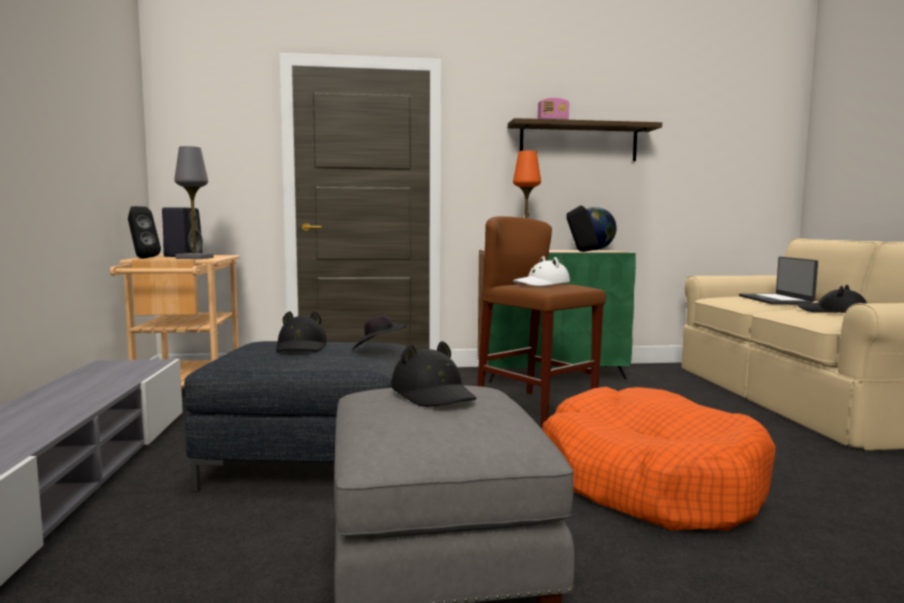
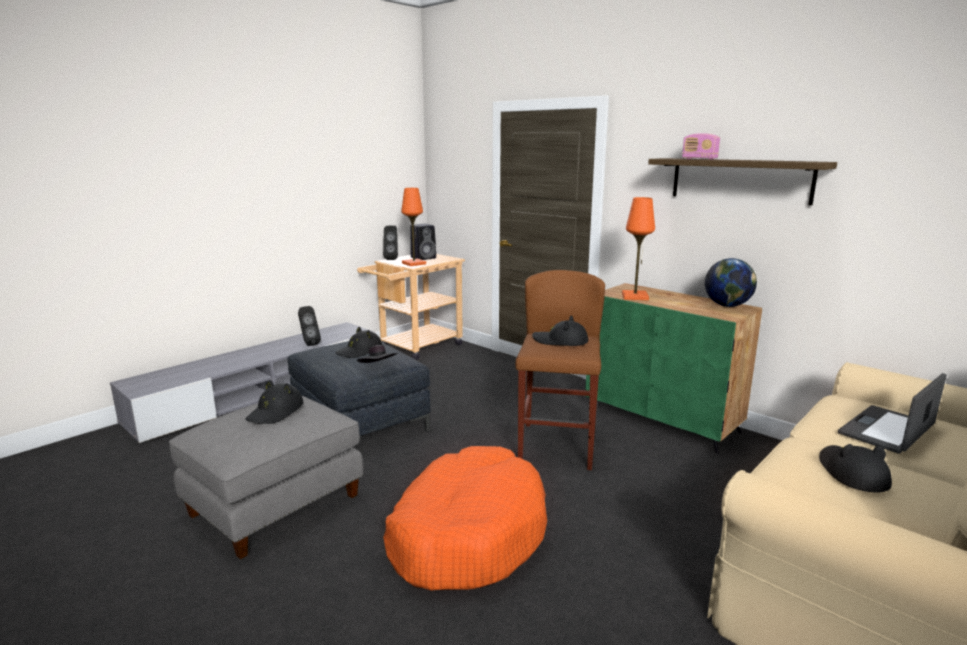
camera: 50 degrees right, 10 degrees up
(194, 258) = (414, 263): grey table lamp -> orange table lamp
(542, 284) = (560, 341): white hat -> black hat
(581, 251) = (686, 308): black speaker -> black speaker (308, 344)

